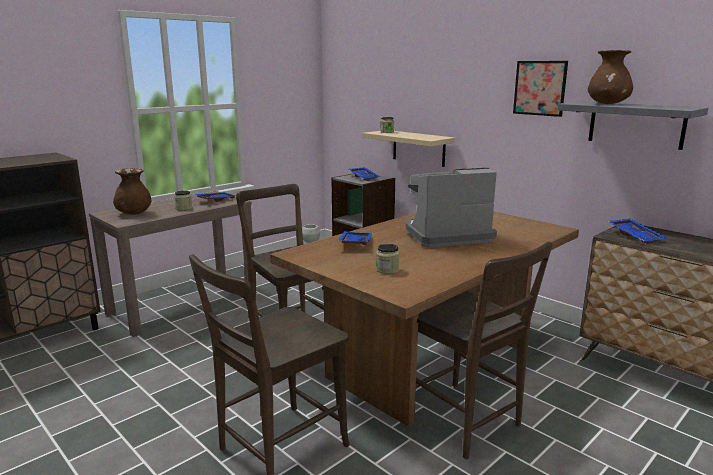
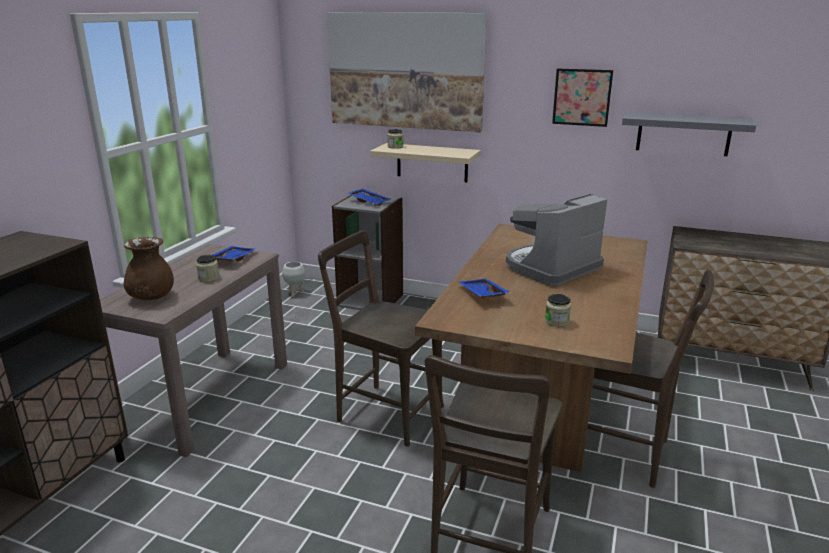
camera: 25 degrees left, 5 degrees up
(401, 67) = (405, 71): none -> picture
(608, 104) = (666, 116): brown vase -> none
(636, 236) = (704, 242): blue tray -> none

